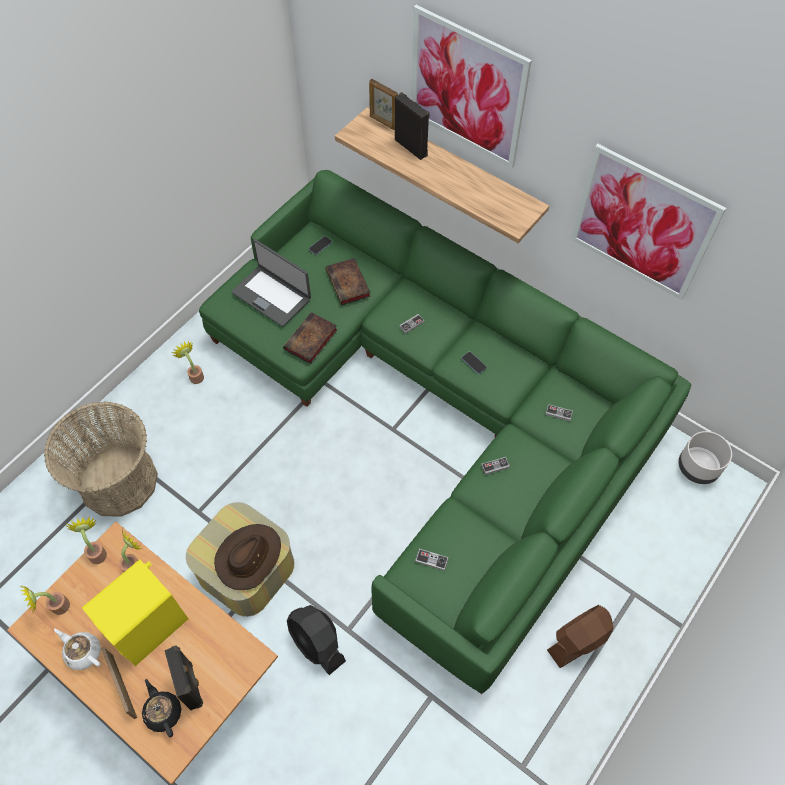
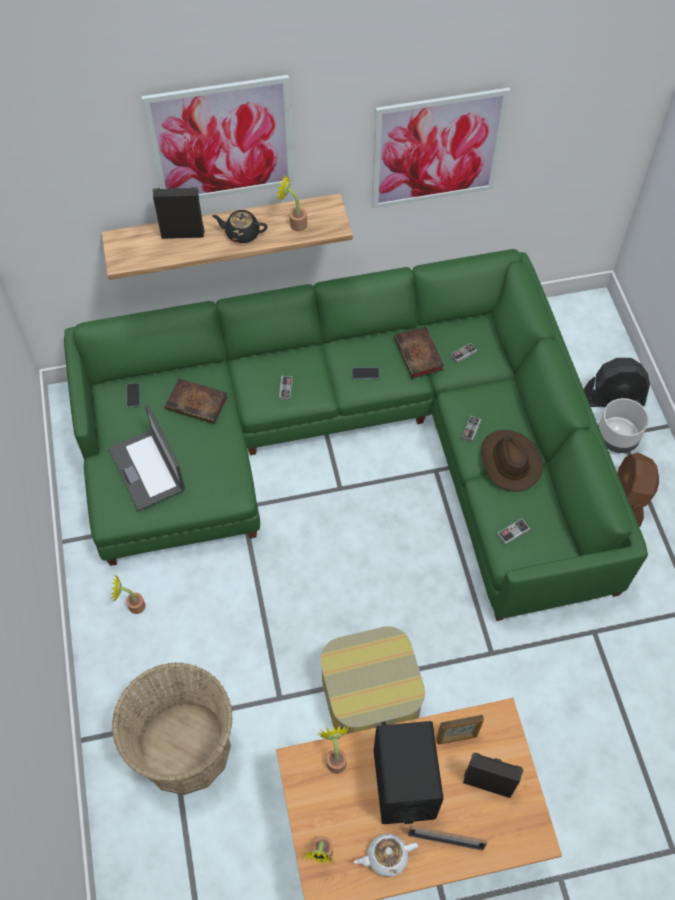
camera: 50 degrees left, 0 degrees up
(97, 552) = (294, 784): potted plant -> potted plant (295, 223)
(148, 625) = (403, 784): yellow speaker -> black speaker
(163, 712) = (494, 822): black teapot -> black teapot (241, 234)
(249, 557) = (387, 671): brown hat -> brown hat (509, 462)
(272, 295) = (148, 469): laptop -> laptop turned 75 degrees clockwise
(310, 341) = (226, 473): book -> book (419, 356)
(317, 643) = (484, 685): black fan -> black fan (613, 398)
(383, 122) = (133, 233): picture frame -> picture frame (457, 738)
(698, 467) = (559, 316): grey planter -> grey planter (617, 437)

